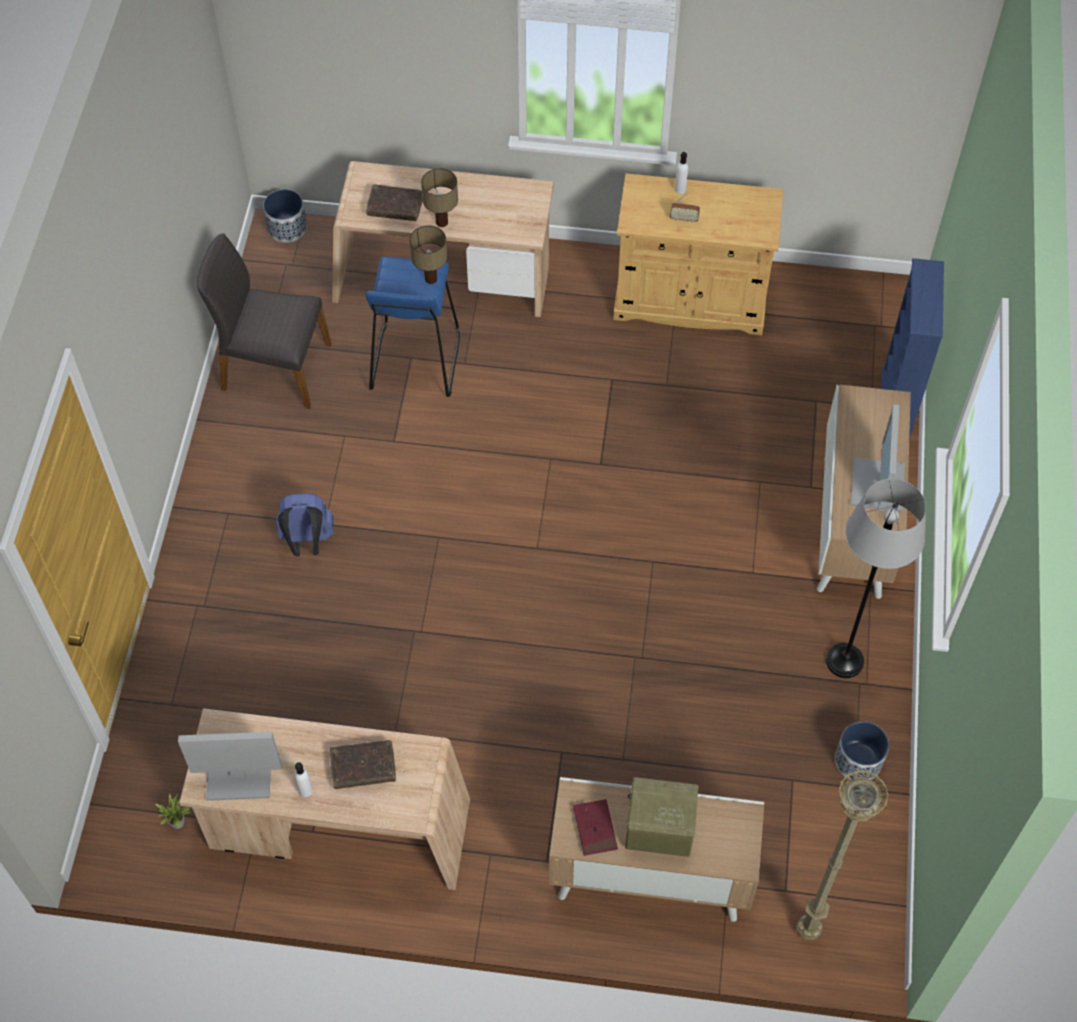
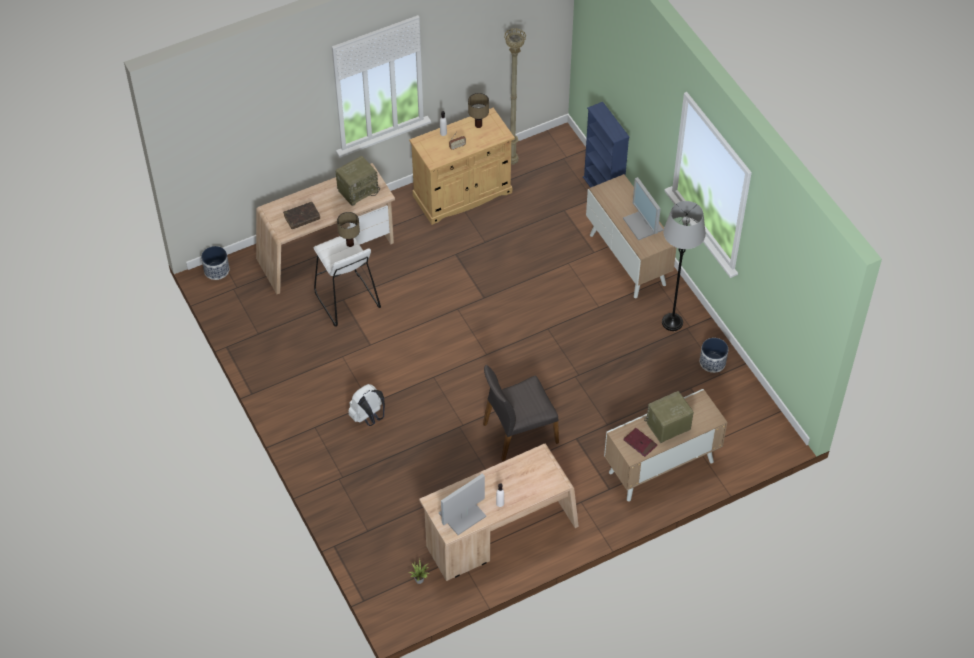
camera: 35 degrees left, 5 degrees down
(274, 367) = (274, 344): grey chair -> grey chair (519, 432)
(307, 542) = (368, 417): blue backpack -> white backpack
(363, 768) = (518, 478): brown book -> none
(414, 361) = (346, 300): blue stool -> white stool
(442, 222) = (333, 212): table lamp -> table lamp (479, 125)
(501, 209) = (358, 190): none -> radio
(809, 932) = (748, 447): beige floor lamp -> beige floor lamp (513, 162)

